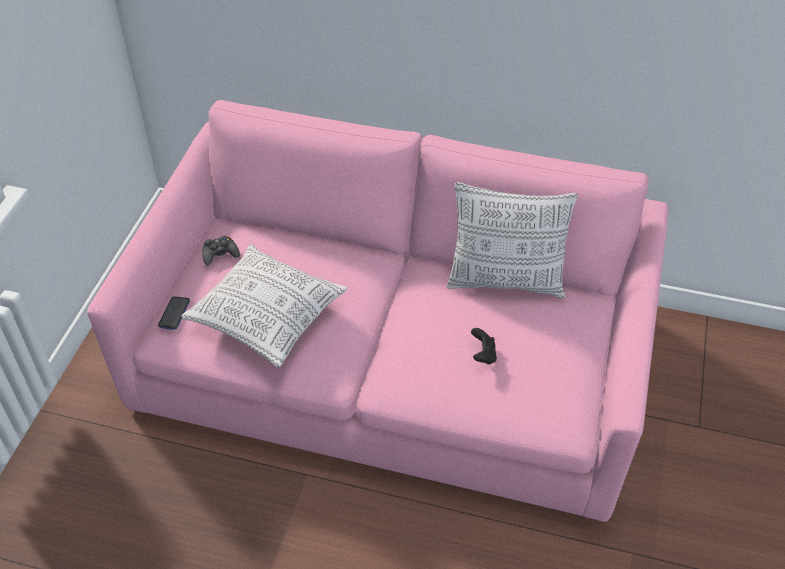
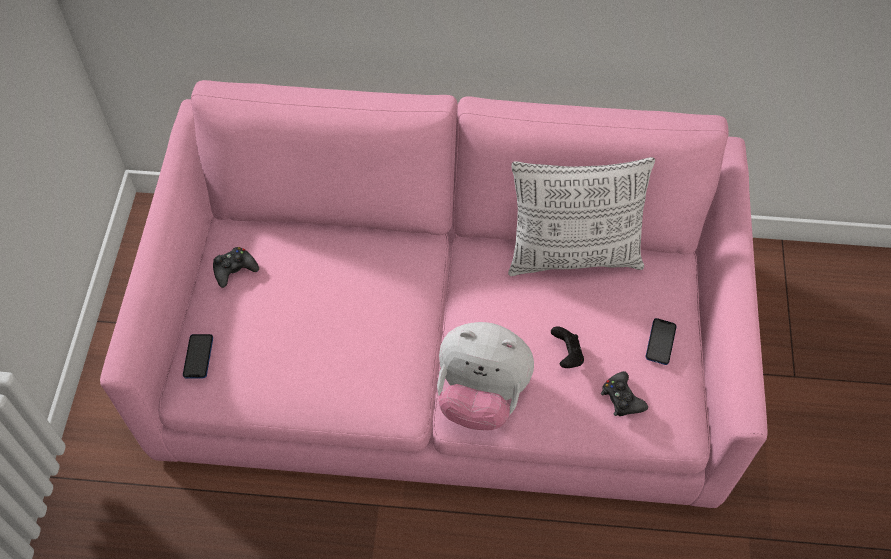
camera: 10 degrees left, 10 degrees up
(266, 317) = (308, 344): pillow -> none
(402, 377) = (481, 396): none -> plush toy
(524, 395) = (622, 398): none -> black game controller
(567, 356) = (660, 342): none -> phone

